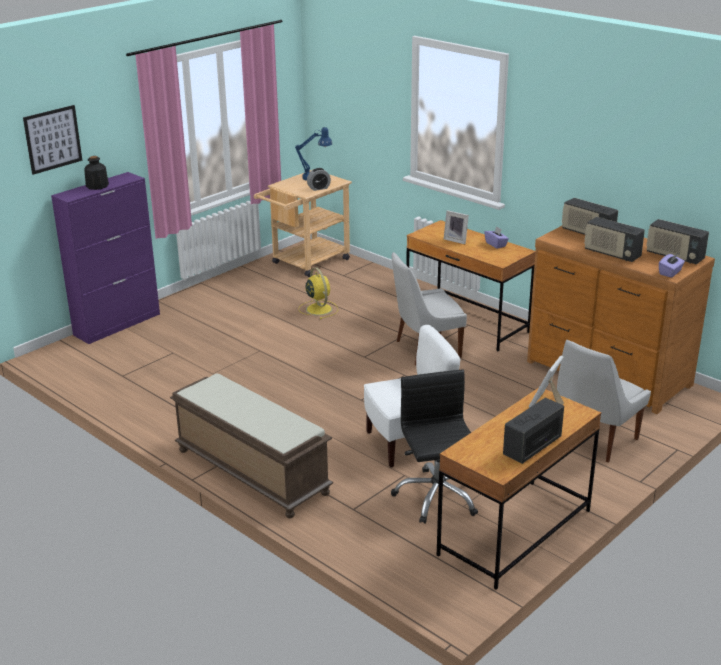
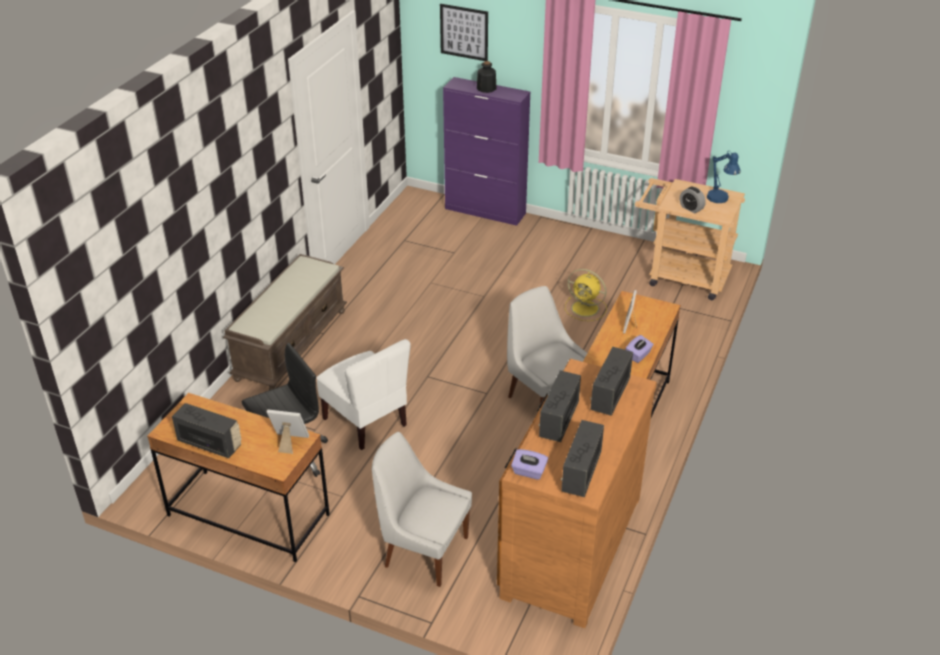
camera: 70 degrees right, 10 degrees up
(318, 309) = (586, 309): yellow fan -> yellow fan turned 75 degrees clockwise

